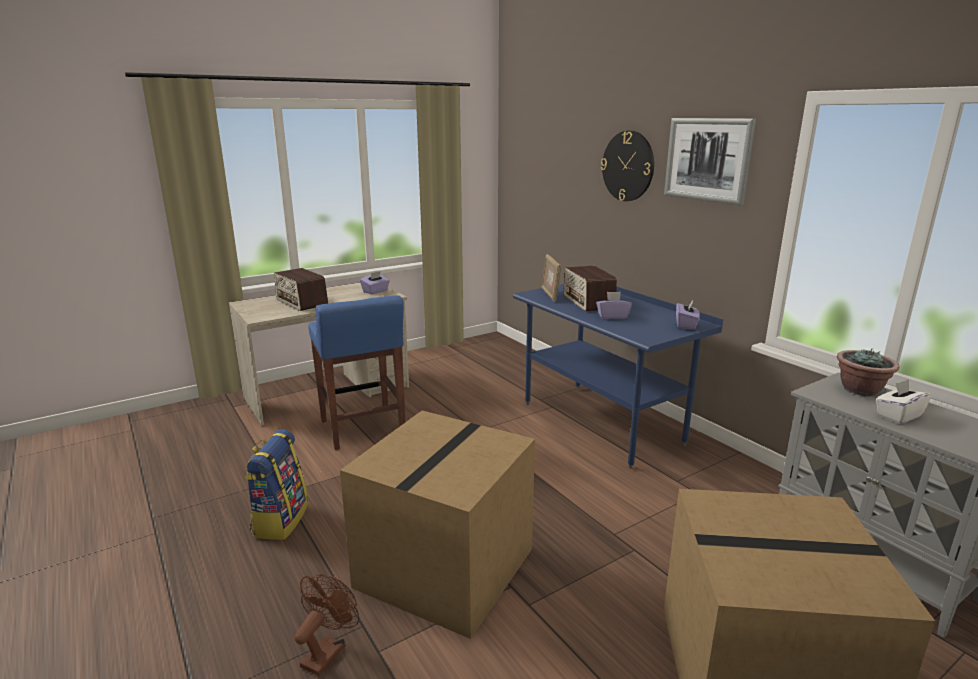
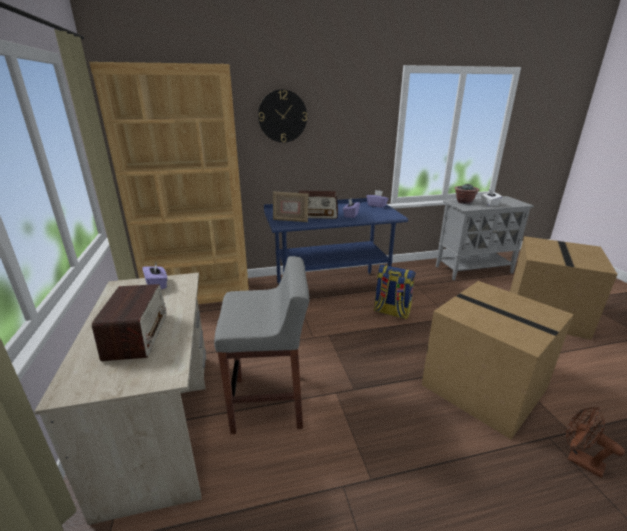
camera: 70 degrees left, 5 degrees up
(280, 520) = (419, 485): backpack -> backpack (391, 312)
(302, 302) = (137, 335): radio -> radio turned 75 degrees counterclockwise
(362, 428) = (269, 403): blue stool -> grey stool
(513, 356) = (200, 294): none -> brown bookcase
(707, 160) = (347, 106): picture -> none

